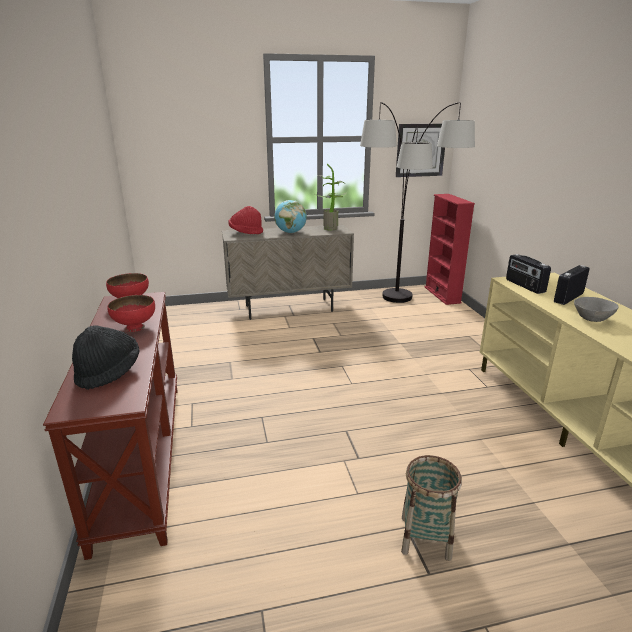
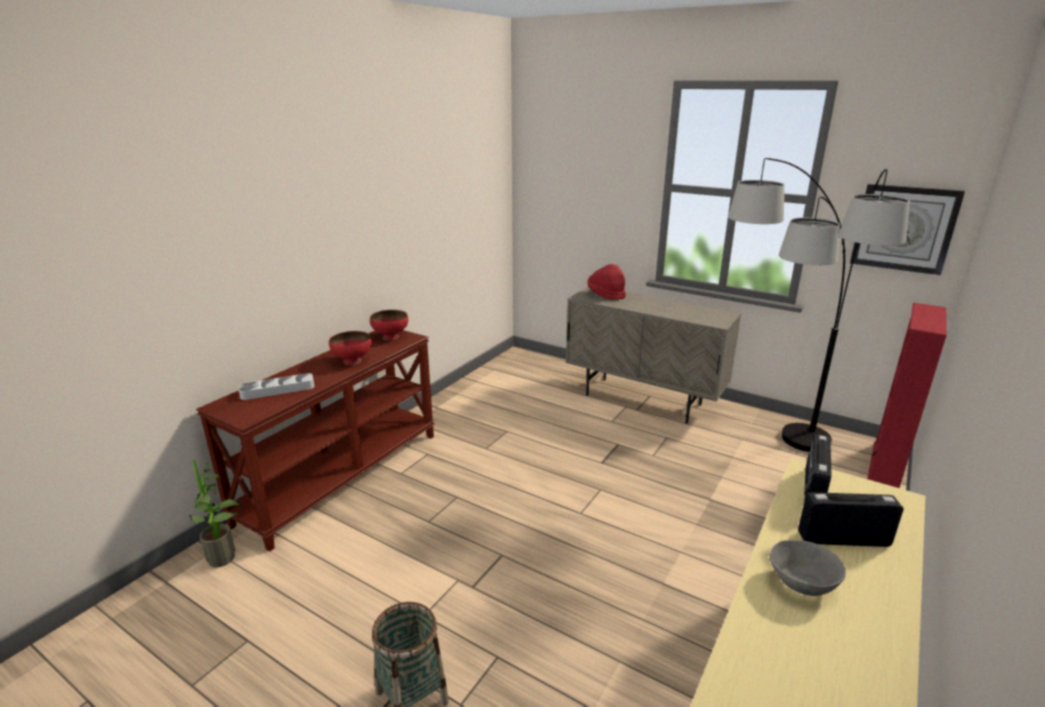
camera: 45 degrees right, 0 degrees up
(108, 372) = (278, 390): black hat -> grey tray
(290, 232) = (653, 307): globe -> none
(331, 228) = (713, 315): potted plant -> potted plant (226, 557)

